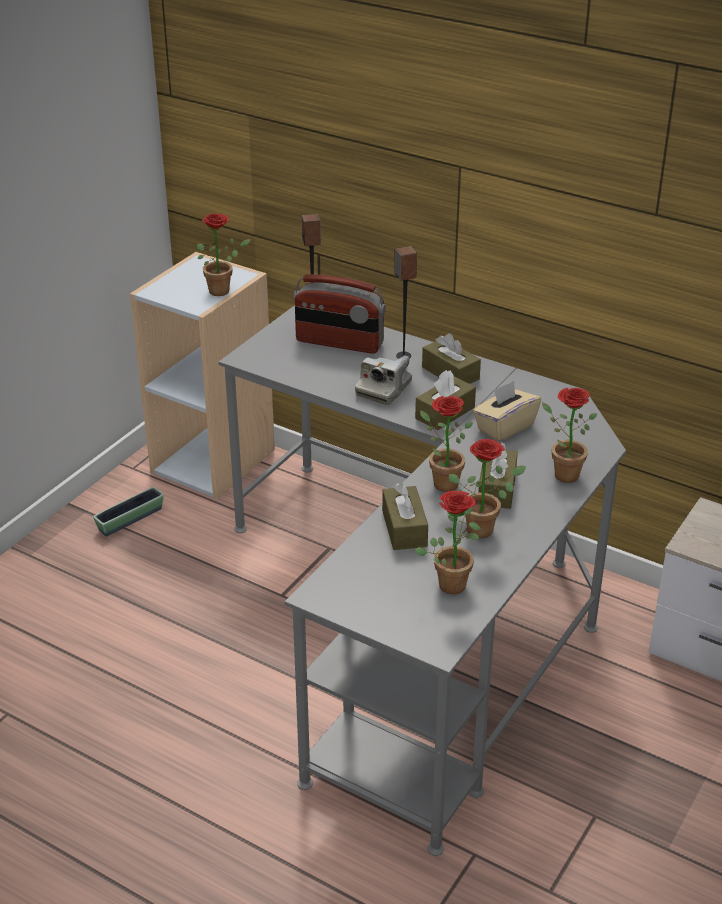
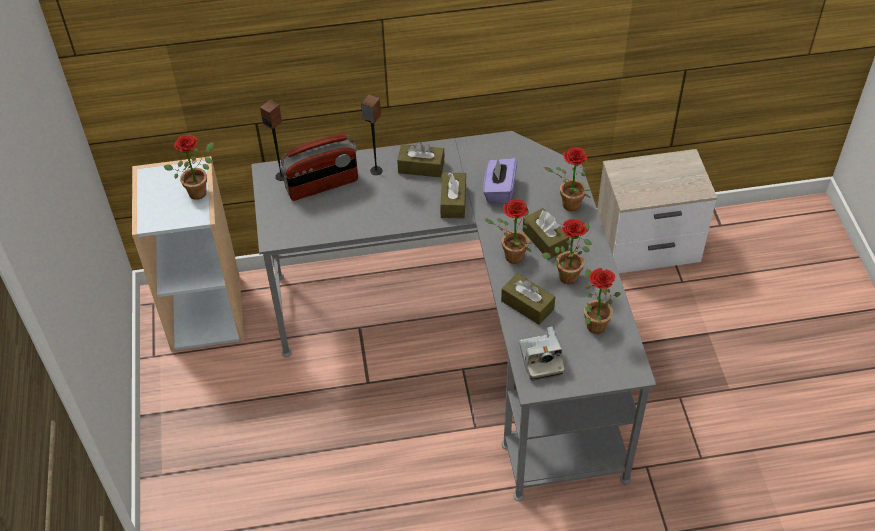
camera: 40 degrees left, 15 degrees up
(130, 520) = (202, 397): planter -> none
(384, 389) = (395, 206): camera -> camera (540, 360)
(505, 427) = (499, 190): beige tissue box -> purple tissue box

